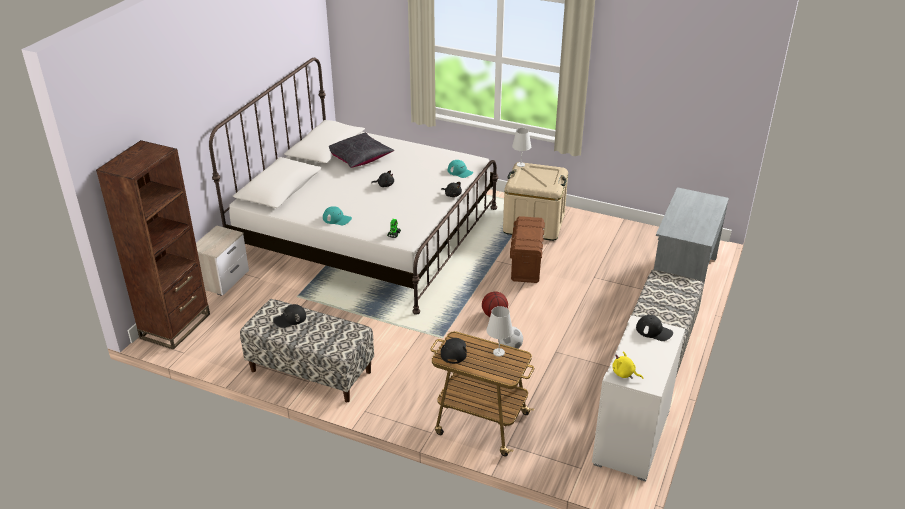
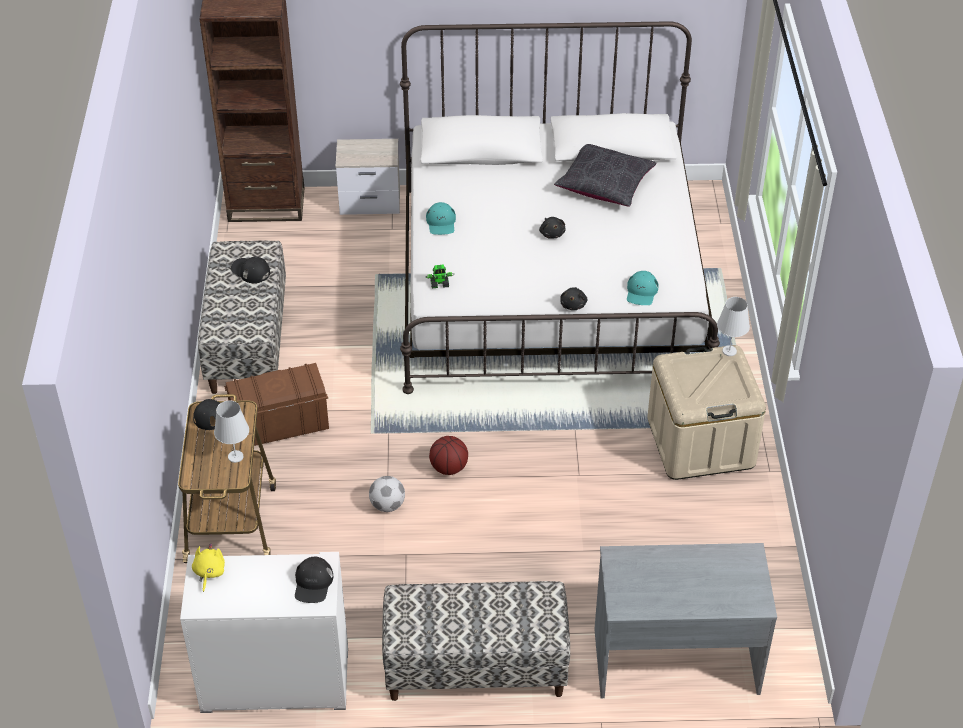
camera: 65 degrees right, 10 degrees up
(526, 265) = (586, 466): brown storage box -> brown storage box (279, 426)

